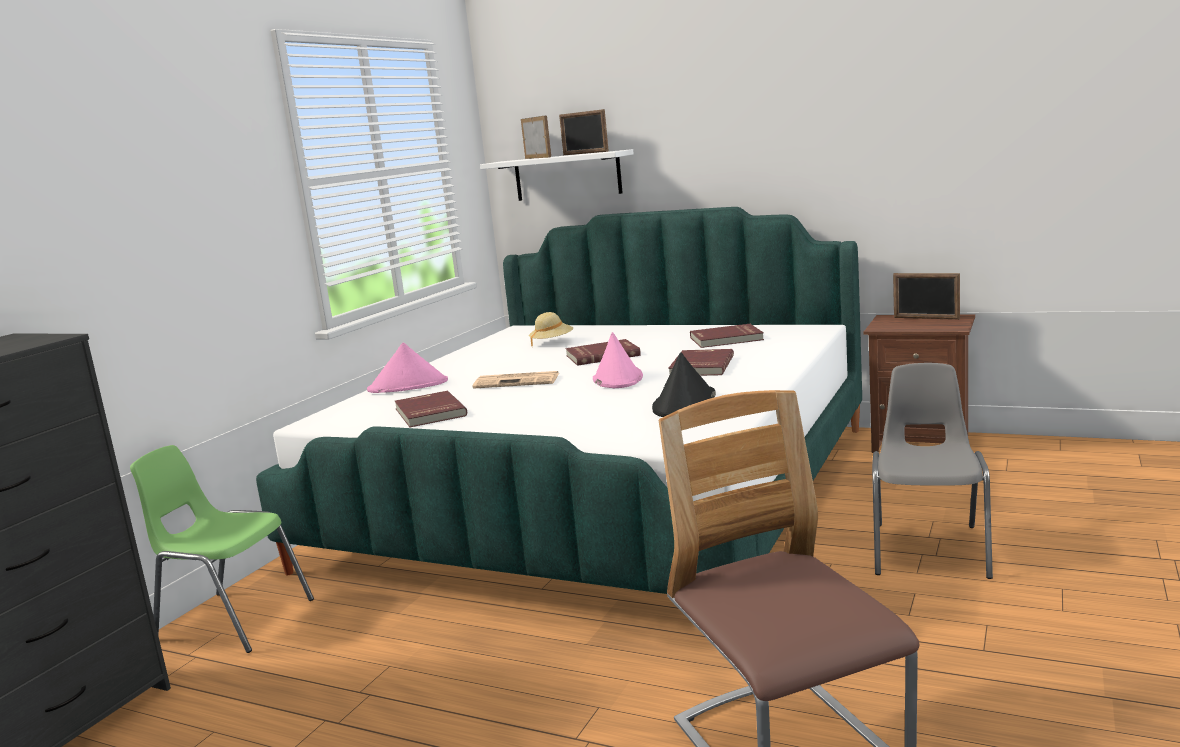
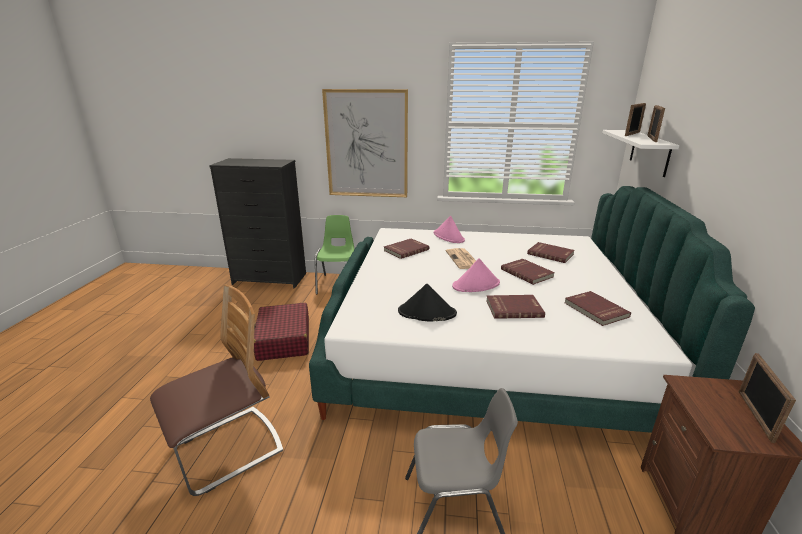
camera: 70 degrees right, 10 degrees up
(175, 253) = (366, 144): none -> picture
(431, 695) = (283, 340): none -> red suitcase
(552, 342) = (550, 254): beige hat -> red book

